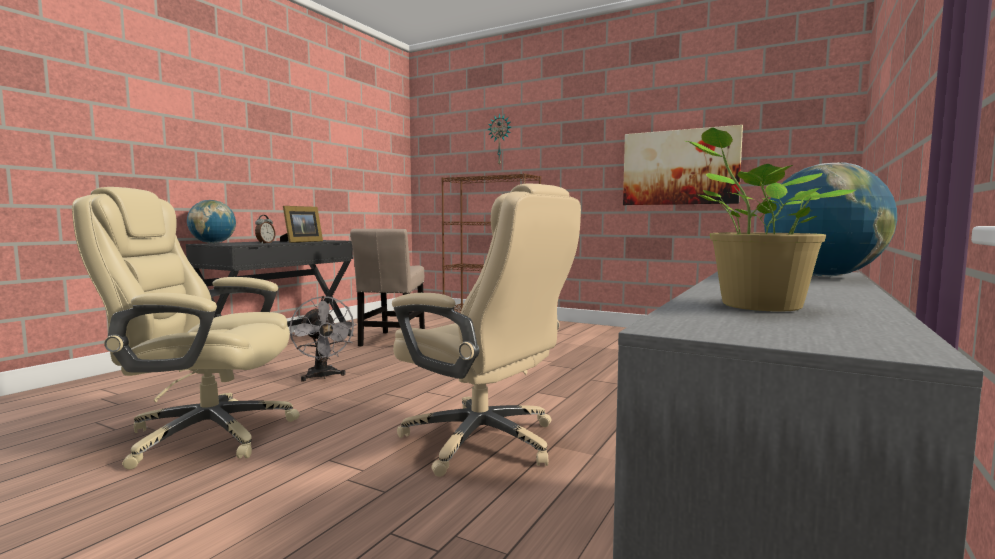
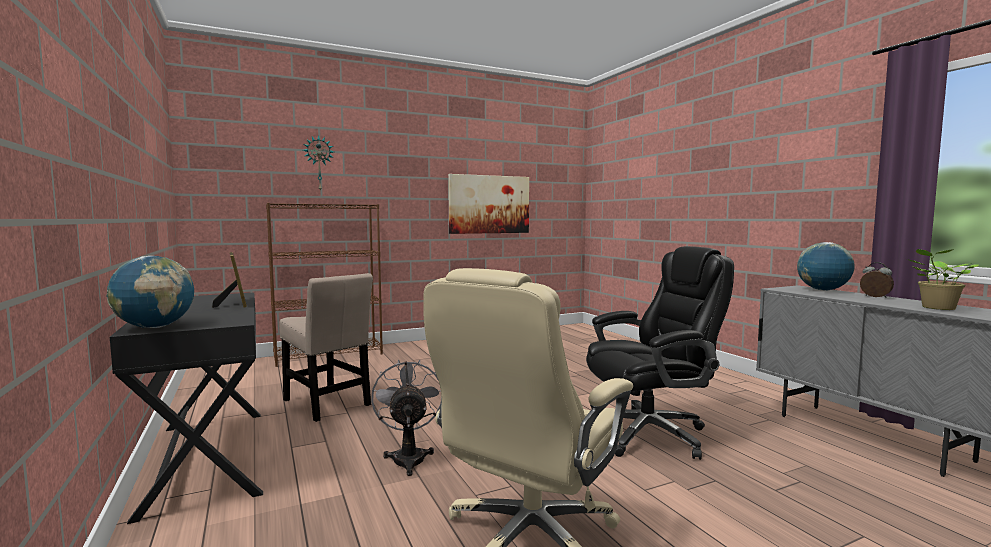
camera: 55 degrees left, 0 degrees up
(265, 243) = (235, 313): alarm clock -> alarm clock (875, 297)
(323, 377) = (409, 457): grey fan -> grey fan turned 105 degrees counterclockwise
(484, 442) = (650, 434): beige office chair -> black office chair

